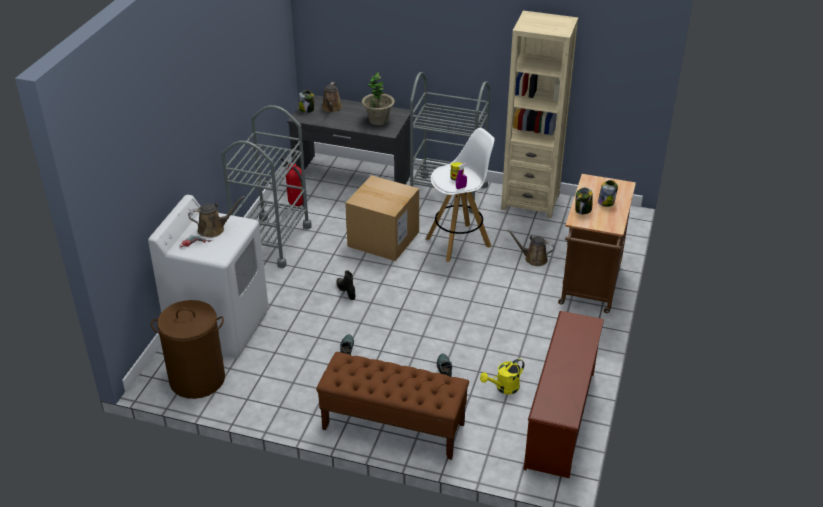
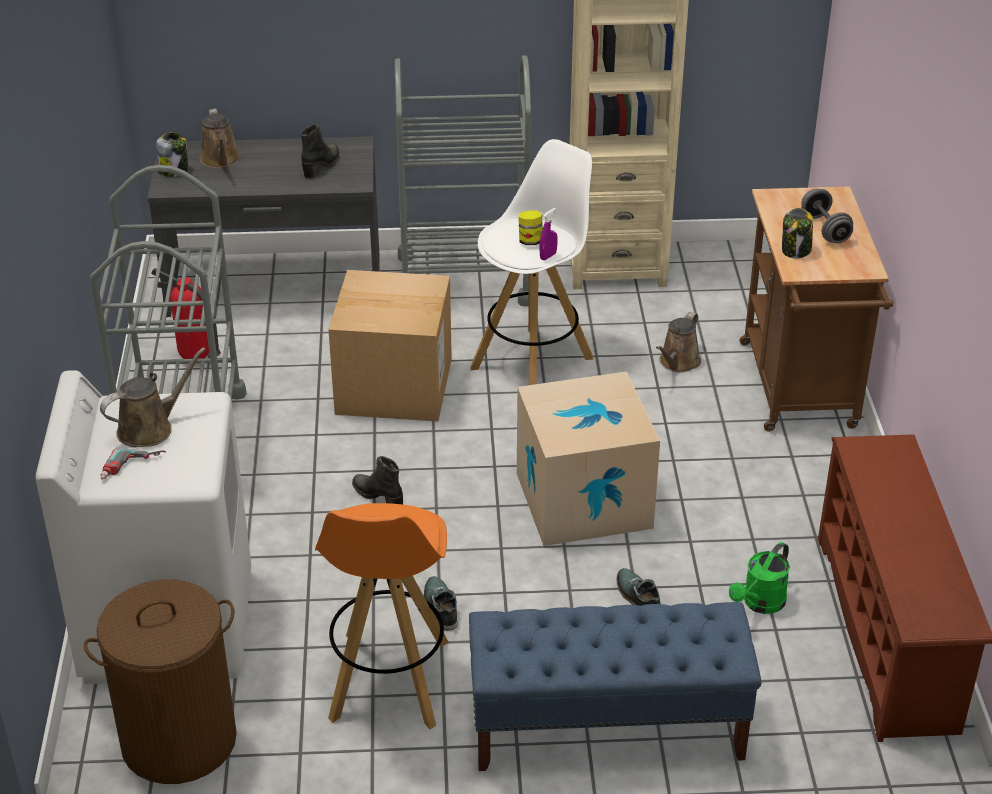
camera: 20 degrees left, 0 degrees up
(304, 378) = (389, 681): none -> orange stool
(378, 120) = (322, 166): potted plant -> black boot
(393, 426) = (606, 728): brown bench -> blue bench
(444, 316) = (583, 500): none -> cardboard box
(504, 388) = (760, 604): yellow watering can -> green watering can
(533, 259) = (678, 363): brown watering can -> brown watering can turned 60 degrees counterclockwise
(606, 202) = (825, 229): jar -> grey dumbbell

